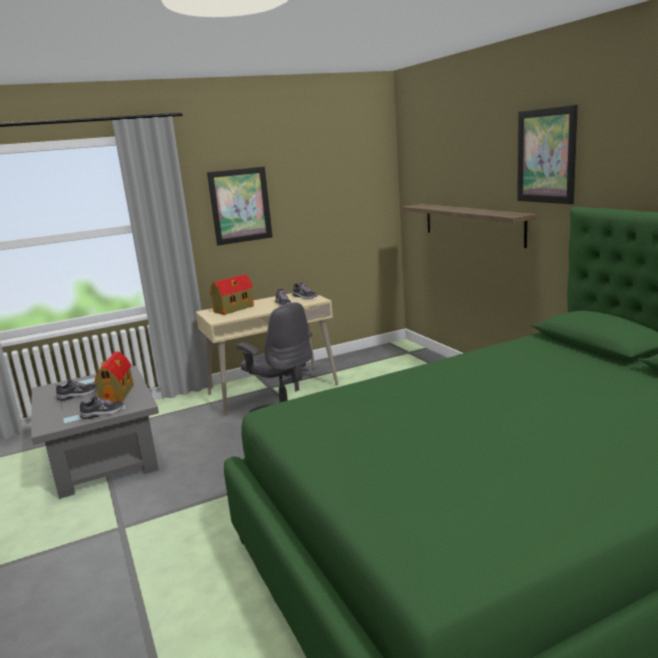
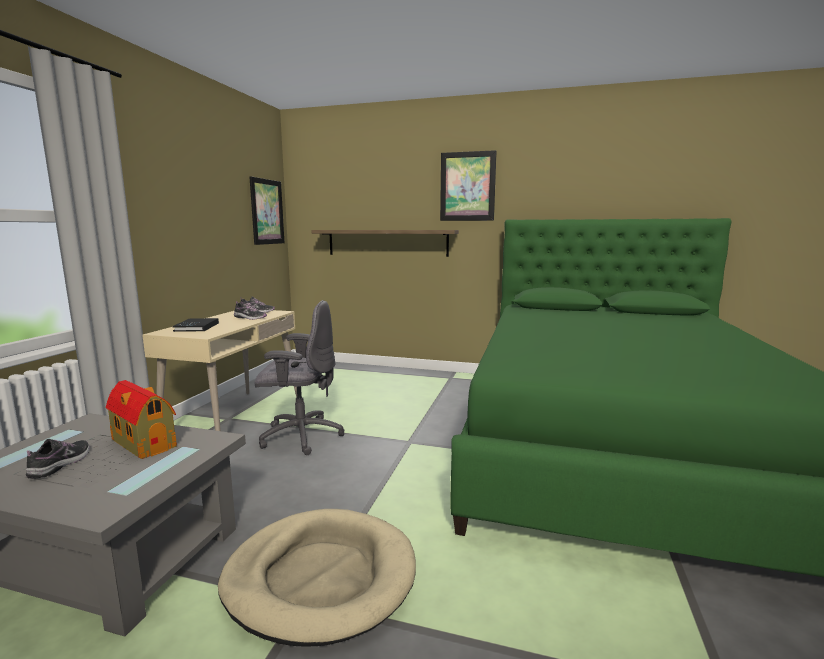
camera: 50 degrees left, 5 degrees down
(103, 413) = (175, 463): shoe -> none
(145, 519) = (320, 577): none -> beige dog bed
(233, 309) = (196, 327): toy house -> black book
(240, 205) = (170, 209): picture -> picture (267, 212)

